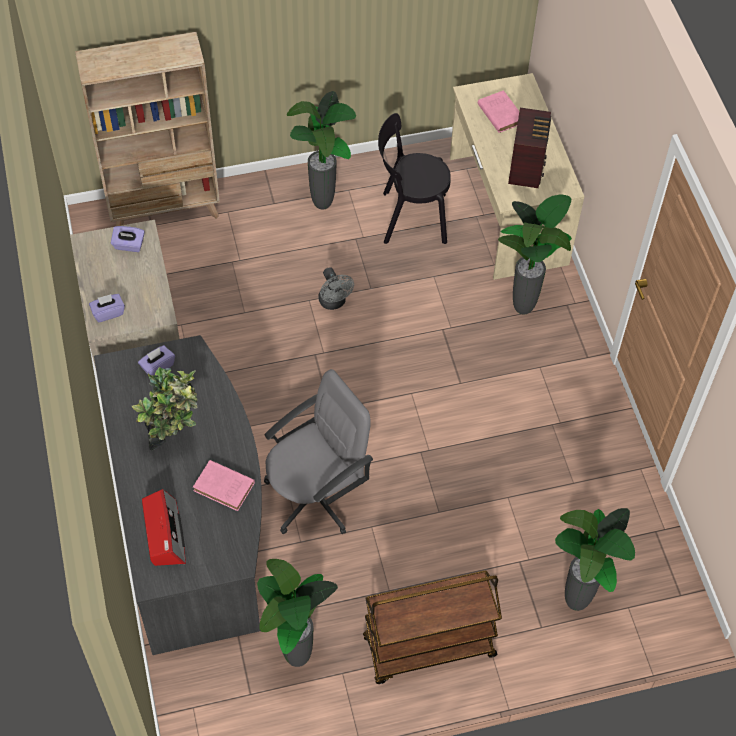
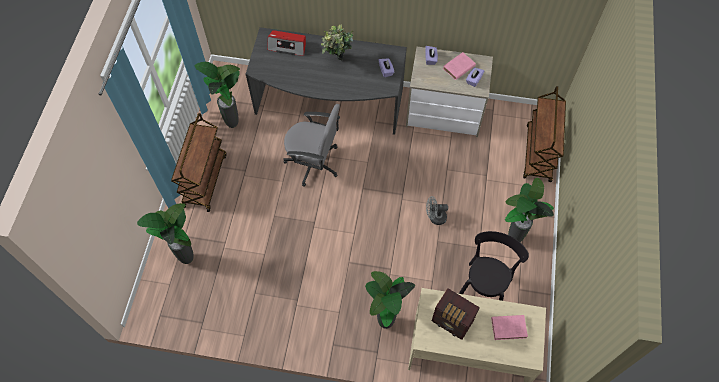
camera: 115 degrees right, 5 degrees up
(165, 210) = (538, 154): beige bookcase -> brown cart
(225, 487) = (299, 77): pink book -> pink book (458, 68)
(316, 495) = (314, 163): grey office chair -> grey office chair turned 60 degrees counterclockwise

